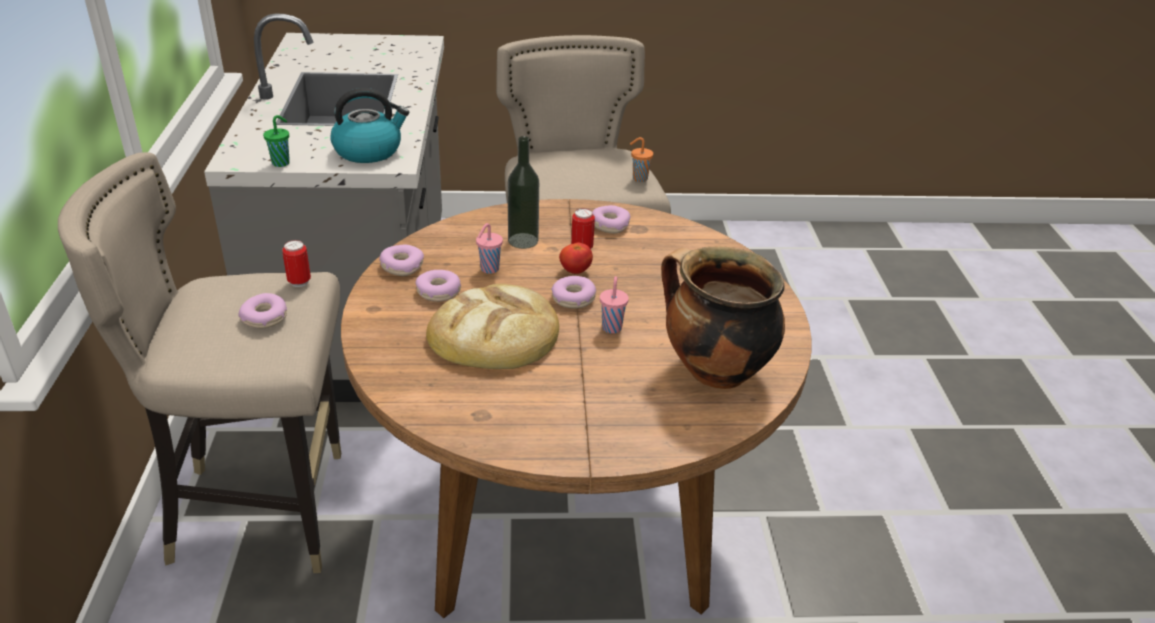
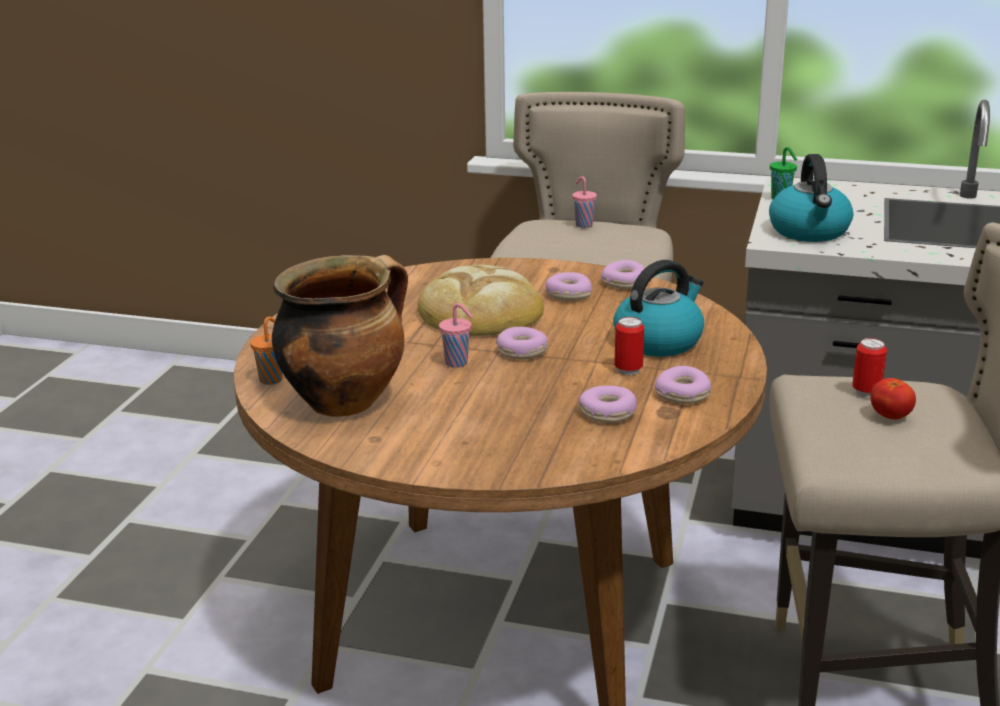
camera: 110 degrees right, 10 degrees down
(265, 318) = (576, 244): donut -> donut (608, 413)
(299, 282) = (634, 258): can -> can (866, 392)
(489, 269) = (601, 319): pink cup -> pink cup (583, 225)
(523, 240) = (659, 341): bottle -> kettle
(575, 271) = (578, 360): tomato -> tomato (890, 416)
(639, 178) = (861, 460): orange cup -> orange cup (272, 379)

